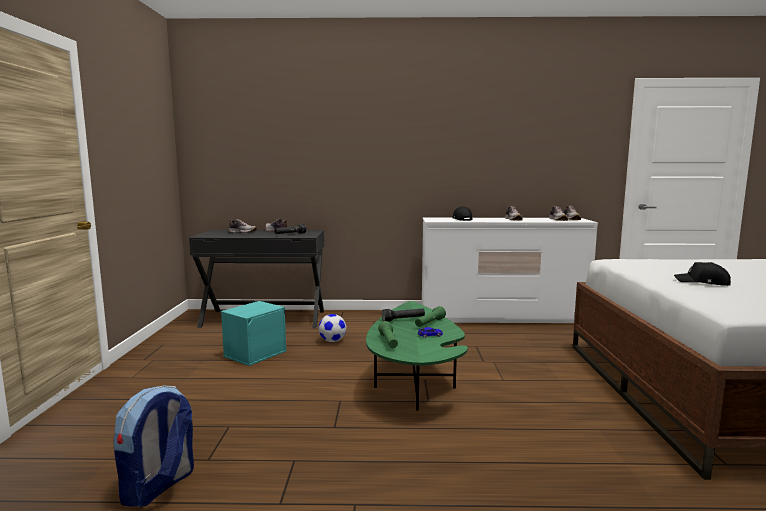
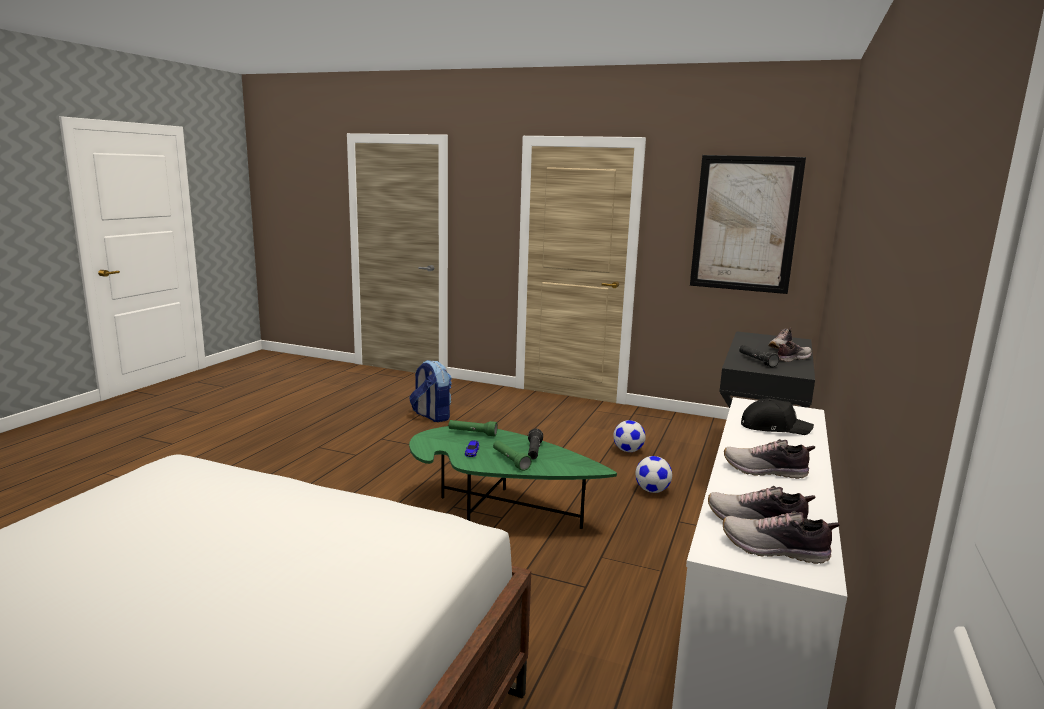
camera: 110 degrees right, 5 degrees up
(145, 145) = (745, 224): none -> picture
(255, 353) = (628, 451): turquoise storage box -> football
(702, 282) = (250, 512): black cap -> none

